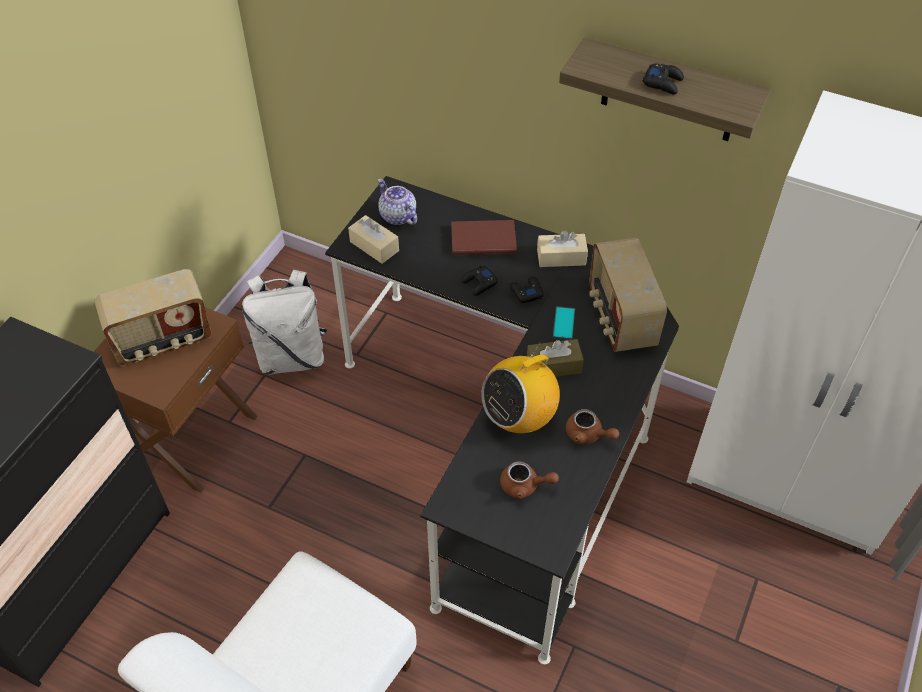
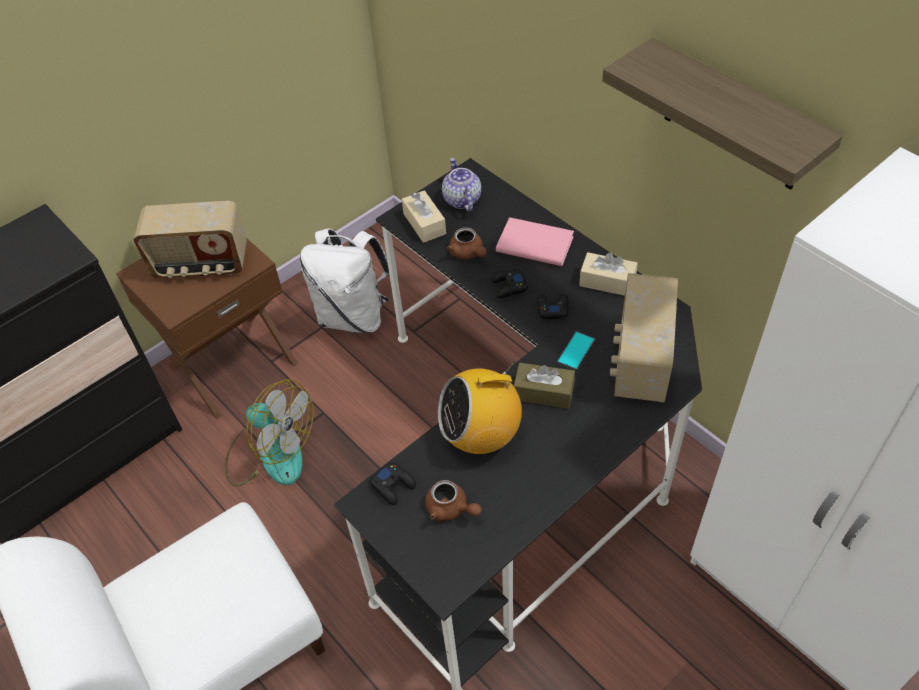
camera: 25 degrees right, 0 degrees up
(271, 507) = (270, 453): none -> fan
(482, 239) = (534, 243): brown book -> pink book
(588, 435) = (543, 476): brown teapot -> brown teapot (468, 253)
(663, 83) = (714, 102): black game controller -> black game controller (393, 485)

